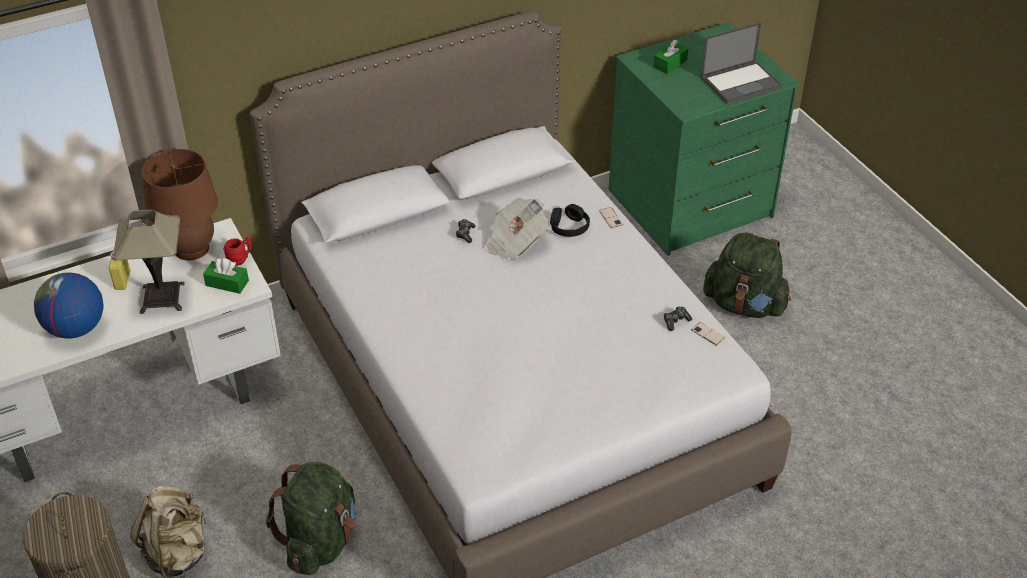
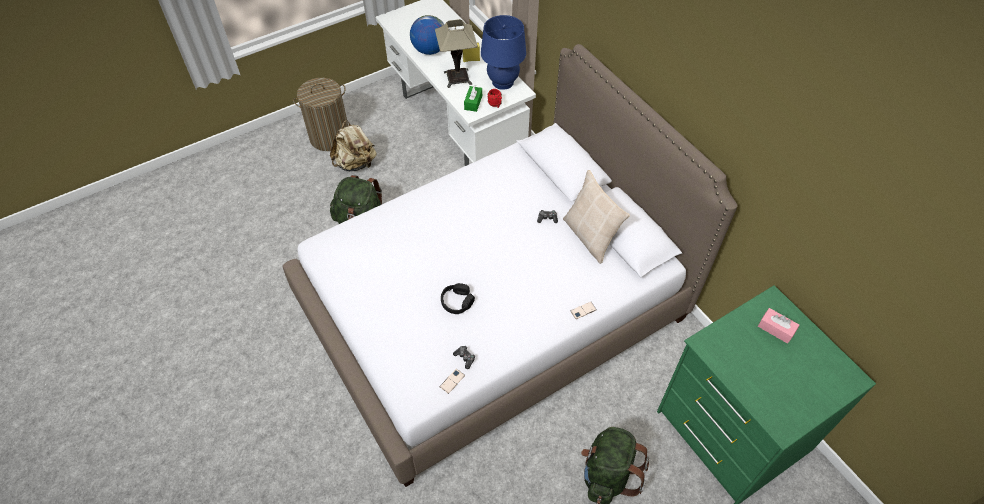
camera: 85 degrees right, 10 degrees up
(191, 249) = (503, 82): brown table lamp -> blue table lamp
(501, 200) = (590, 237): none -> beige pillow
(514, 242) = (542, 248): newspaper -> none
(569, 226) = (567, 282): black headphones -> black headphones (457, 302)
(670, 64) = (776, 329): green tissue box -> pink tissue box
(741, 82) = (766, 392): laptop -> none

